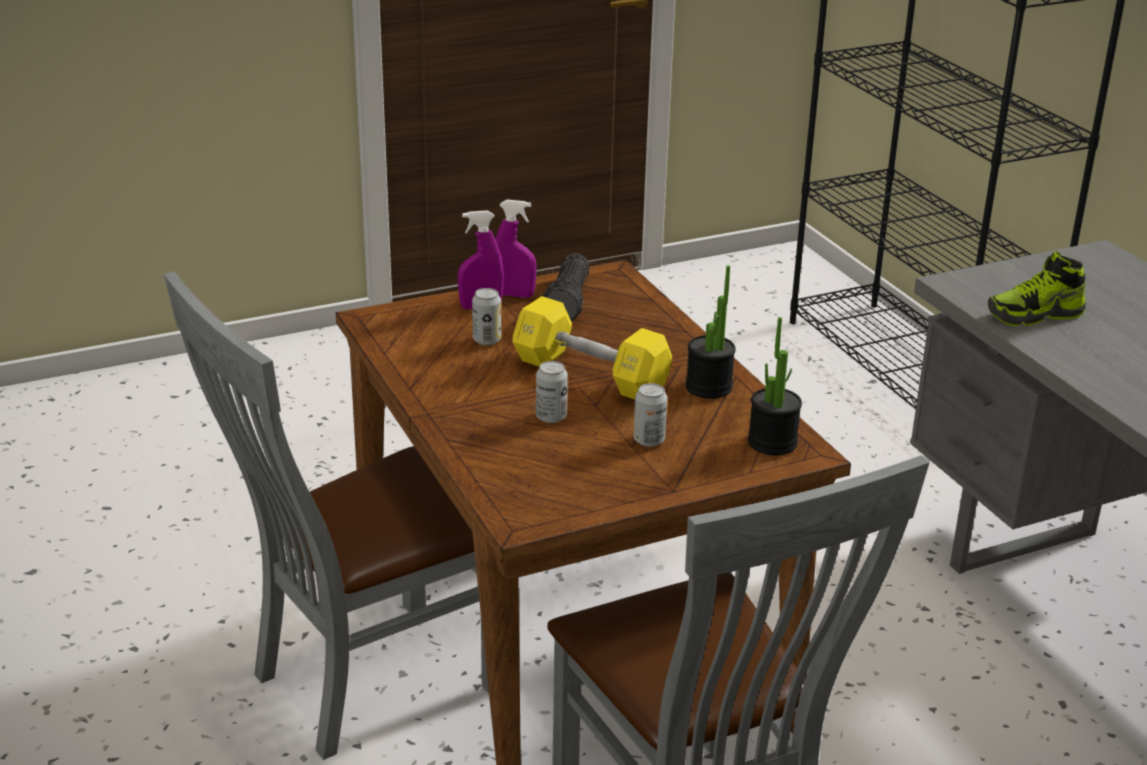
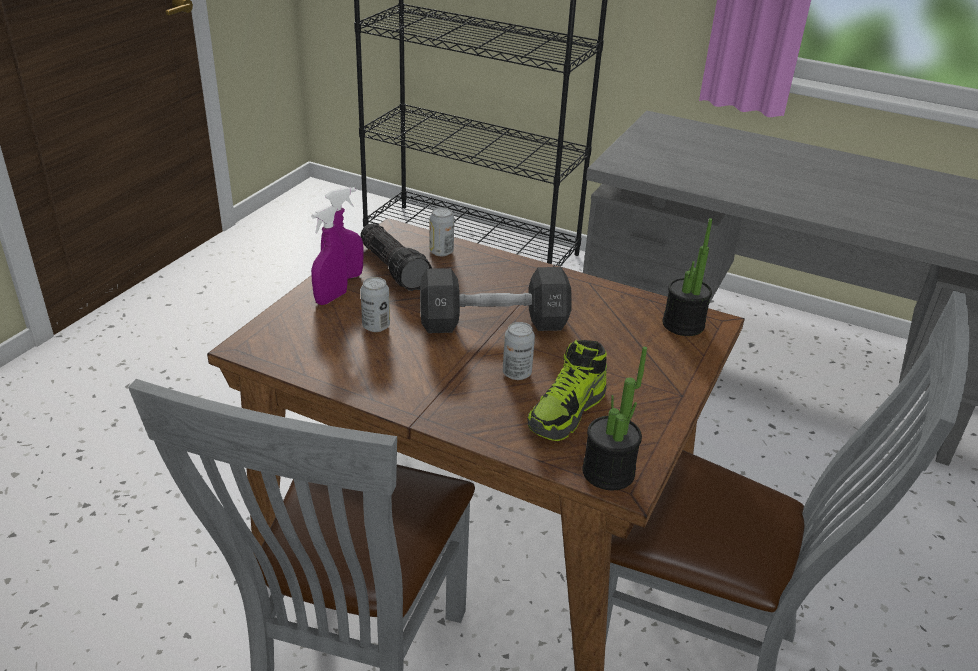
camera: 40 degrees left, 5 degrees up
(590, 374) = (493, 322): yellow dumbbell -> black dumbbell
(649, 440) = (609, 360): can -> can (441, 252)
(708, 387) = (585, 298): potted plant -> potted plant (608, 472)
(1034, 315) = (684, 171): shoe -> shoe (567, 412)

